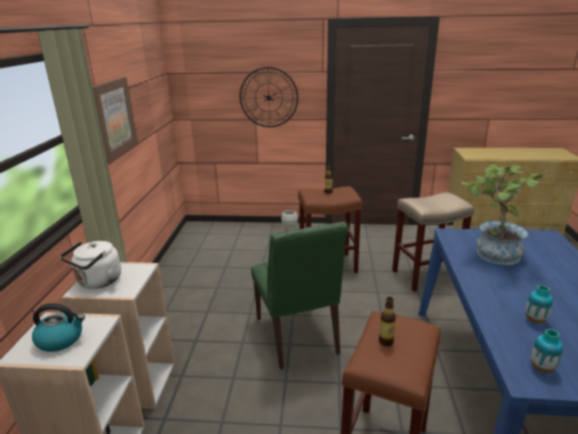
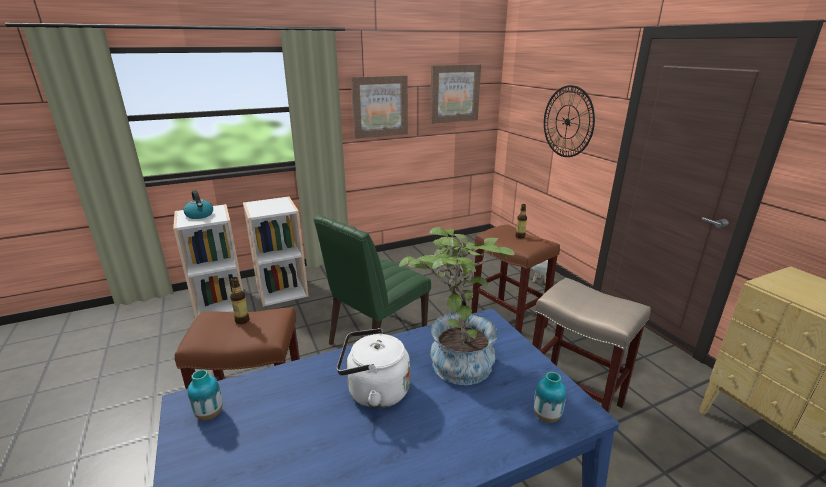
camera: 60 degrees right, 0 degrees up
(98, 282) = (263, 204): white kettle -> white kettle (374, 392)
(149, 90) = (454, 93): none -> picture
(535, 320) = (305, 405): vase -> vase (546, 416)

